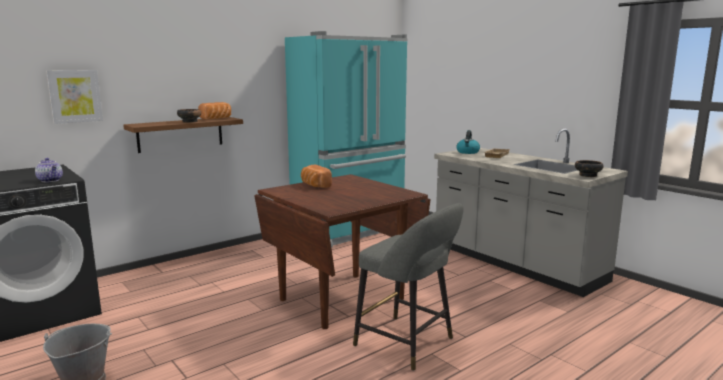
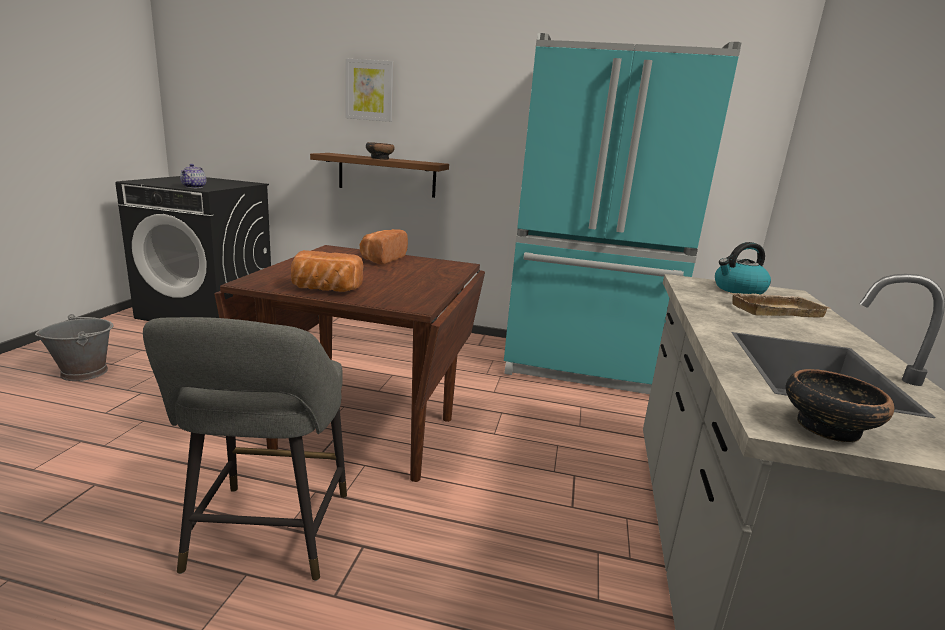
camera: 50 degrees right, 5 degrees up
(75, 96) = (287, 115): picture -> picture (369, 90)
(217, 119) = (420, 161): bread -> bread (325, 290)

